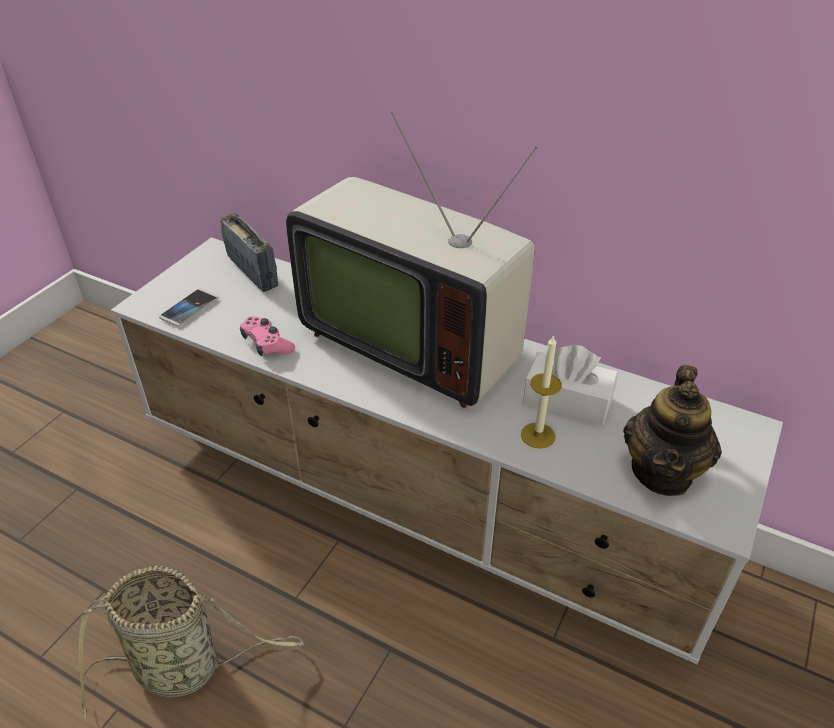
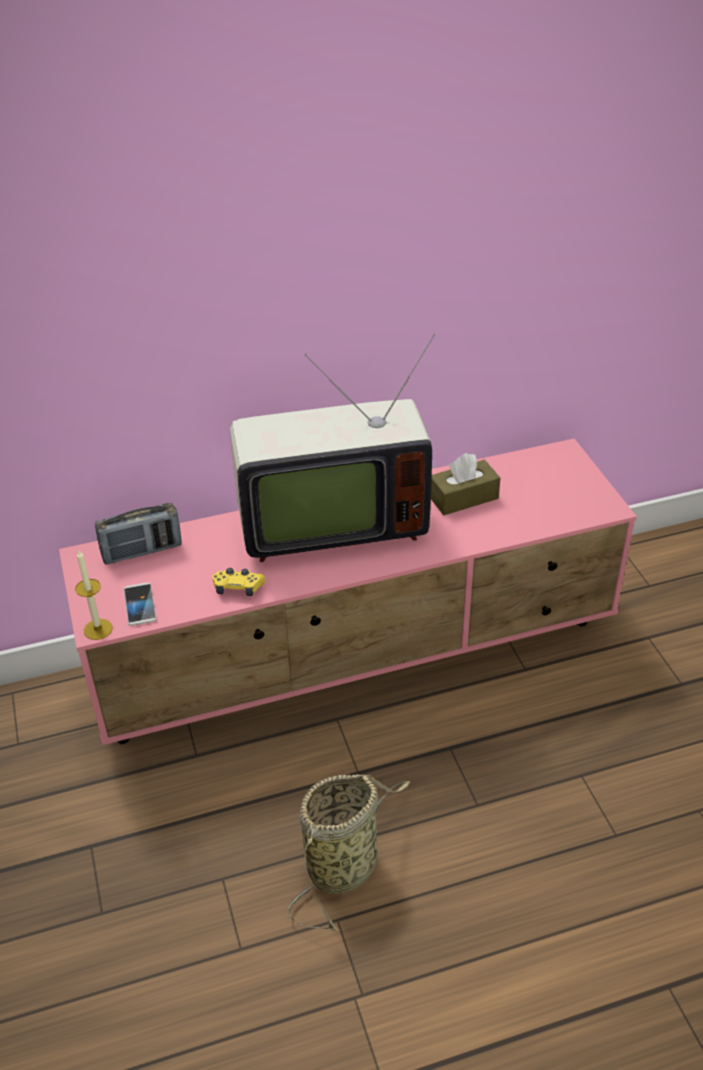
camera: 45 degrees left, 0 degrees up
(252, 272) = (142, 551): radio -> radio turned 150 degrees clockwise
(267, 344) = (238, 588): pink game controller -> yellow game controller
(420, 502) = (357, 657): white tv stand -> pink tv stand
(538, 435) = (475, 527): candle -> candle (98, 629)
(567, 400) = (463, 497): white tissue box -> brown tissue box
(662, 472) = (555, 502): teapot -> none

